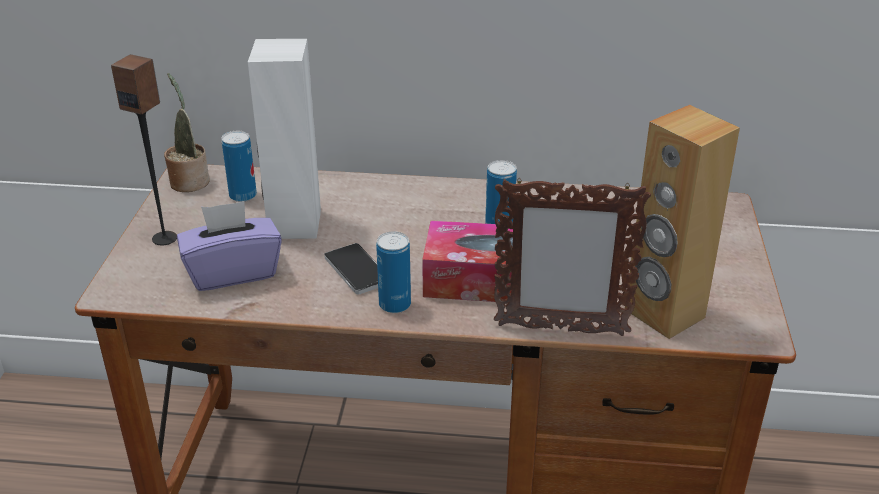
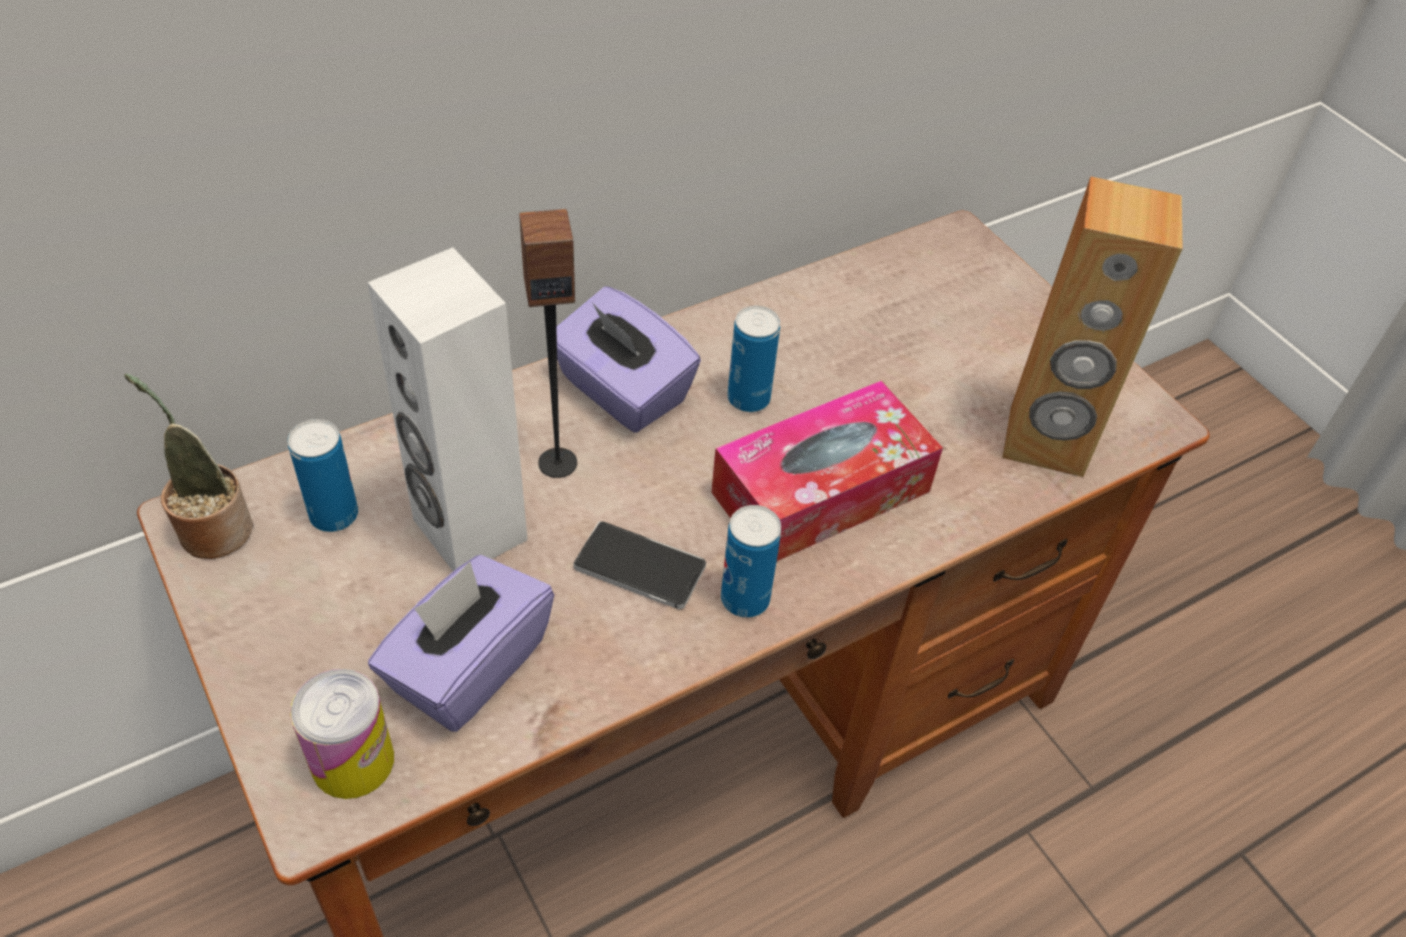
camera: 40 degrees left, 15 degrees up
(147, 282) = (352, 761): none -> can
(165, 238) = (292, 661): speaker -> speaker (557, 462)
(433, 200) = (621, 391): none -> purple tissue box
(560, 329) = (965, 527): picture frame -> none

